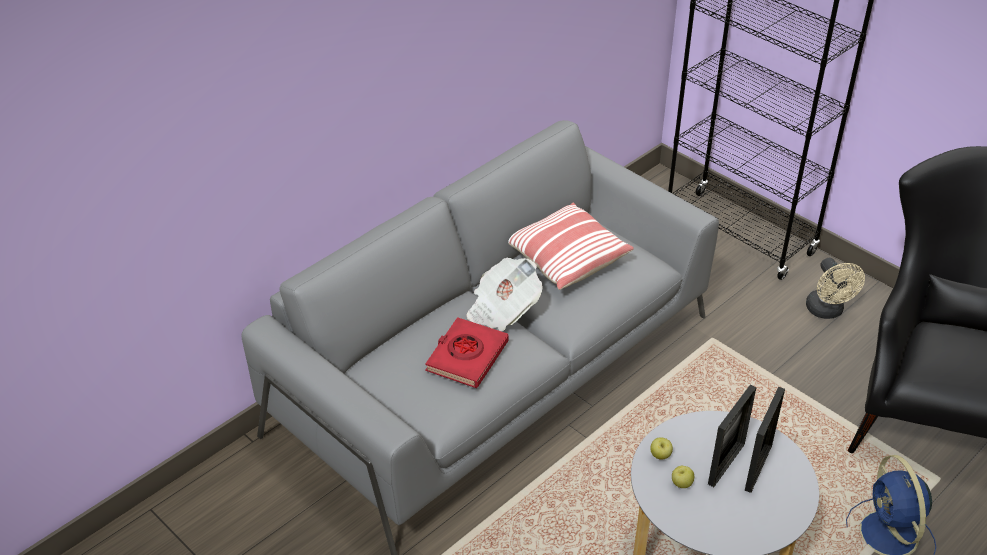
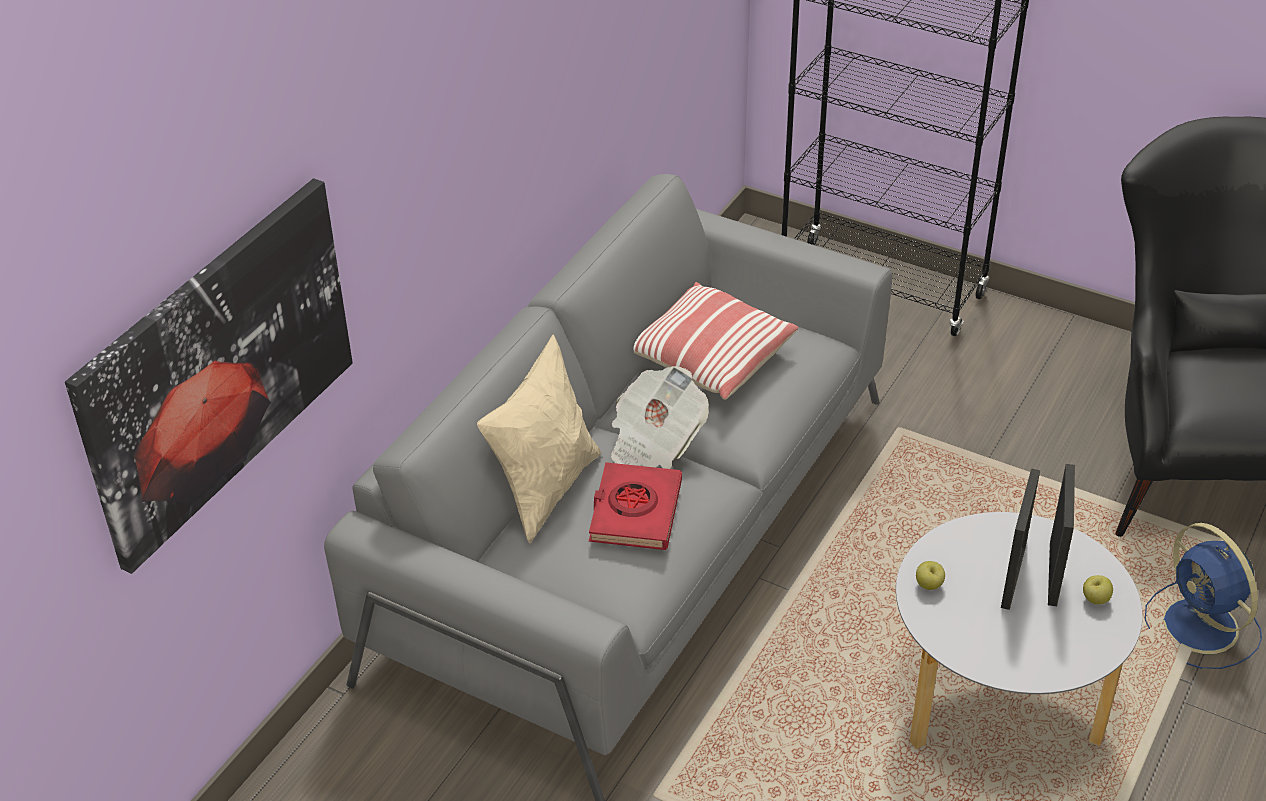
camera: 15 degrees left, 0 degrees up
(155, 195) = (218, 369): none -> picture
(412, 328) = (545, 489): none -> beige pillow
(681, 484) = (969, 615): apple -> apple (1095, 600)
(827, 311) = (1026, 365): beige fan -> none

